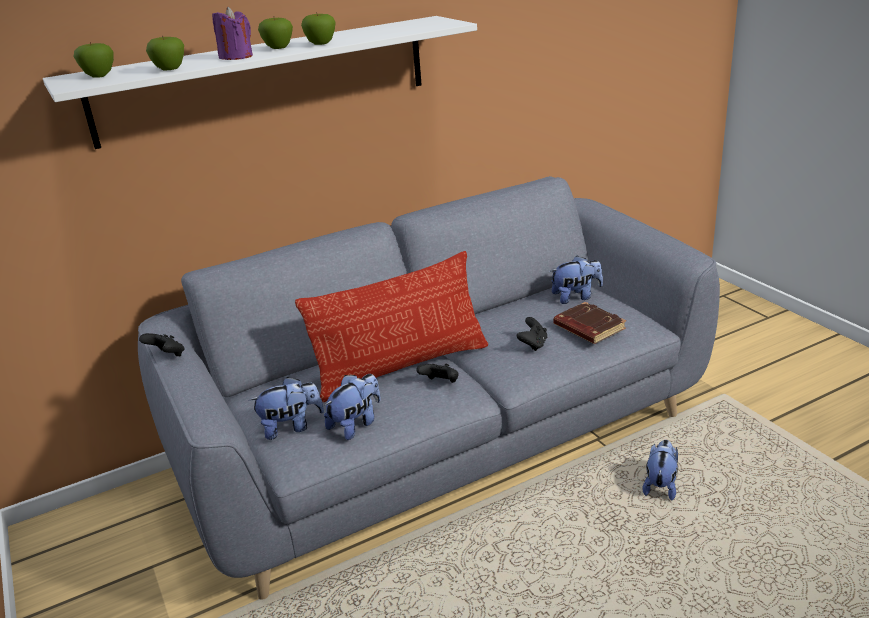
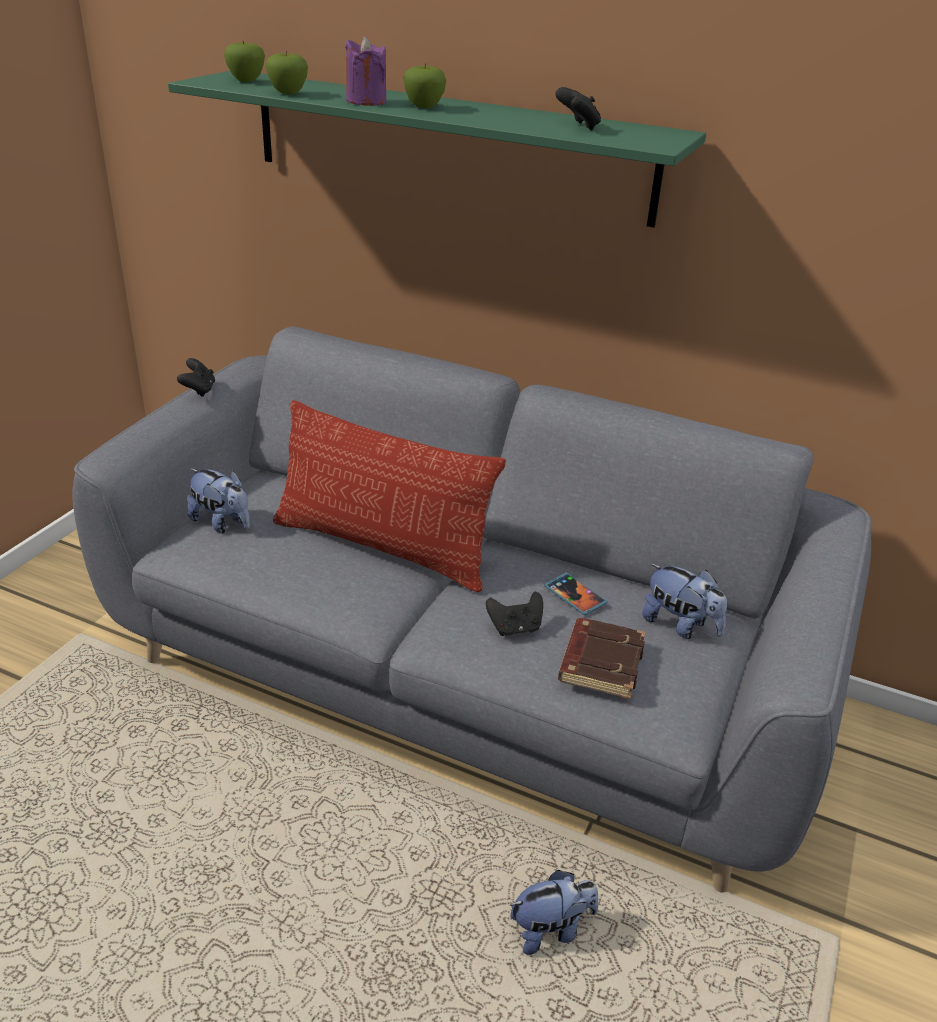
camera: 50 degrees right, 5 degrees up
(265, 79) = (447, 145): white shelf -> green shelf
(321, 44) = (462, 116): apple -> none
(356, 424) = (254, 561): plush toy -> none
(440, 383) = (371, 588): black game controller -> black game controller (577, 127)
(523, 316) = (575, 596): none -> phone

